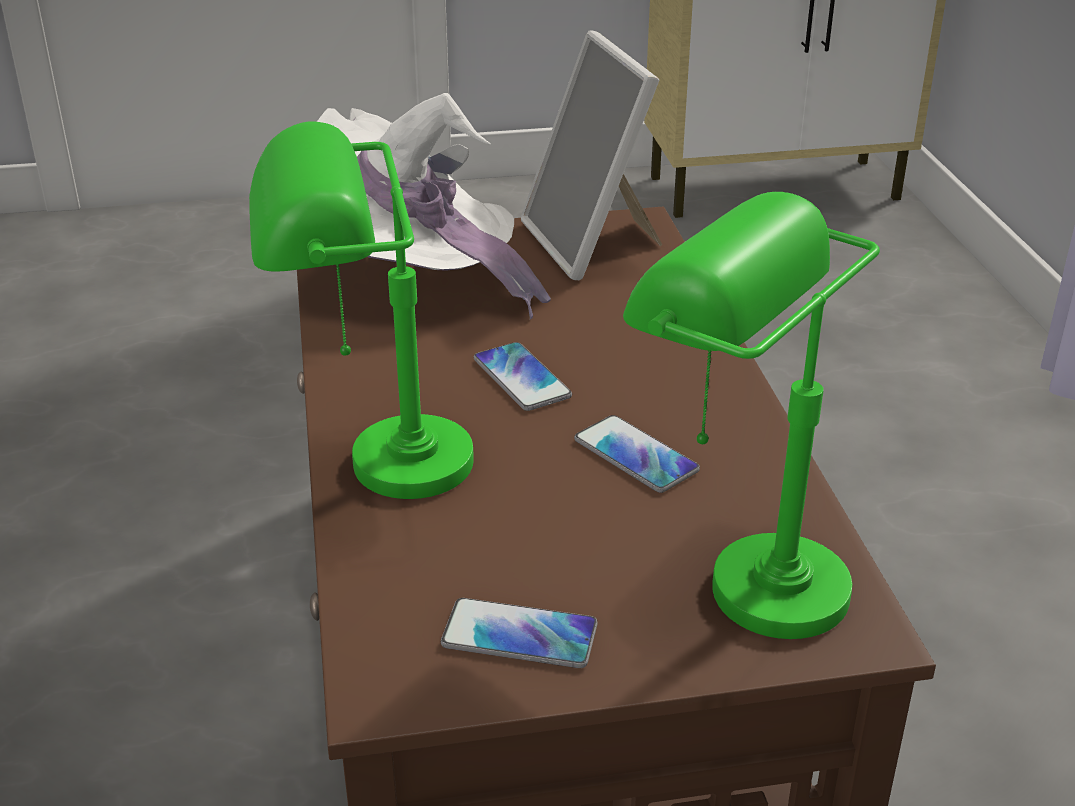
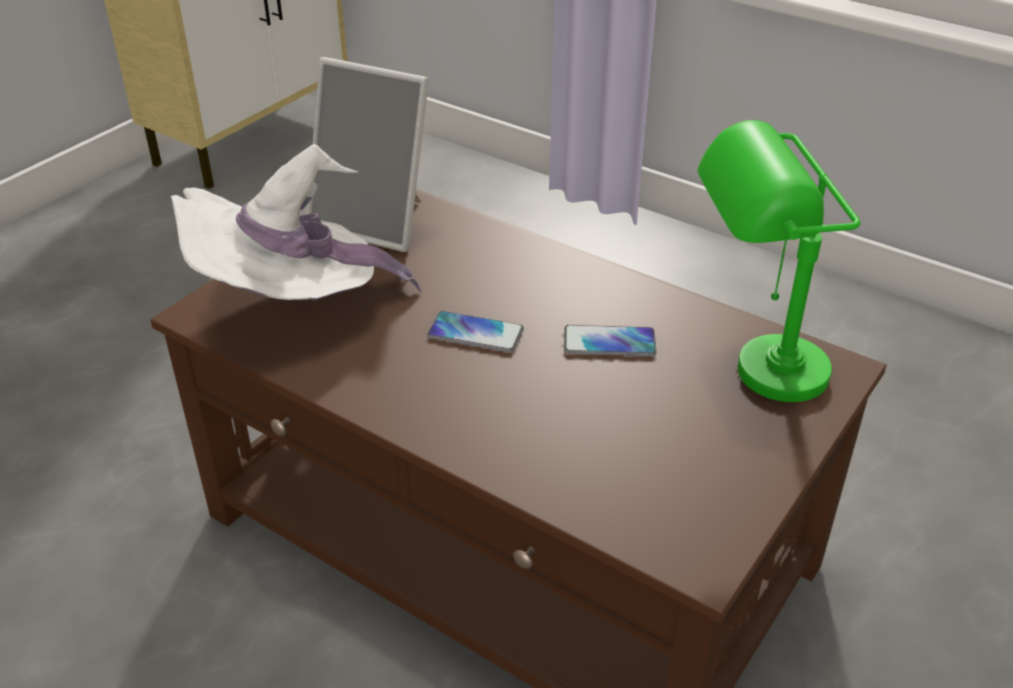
camera: 45 degrees left, 5 degrees up
(370, 470) = (483, 446): green table lamp -> none
(519, 635) = (713, 482): phone -> none

